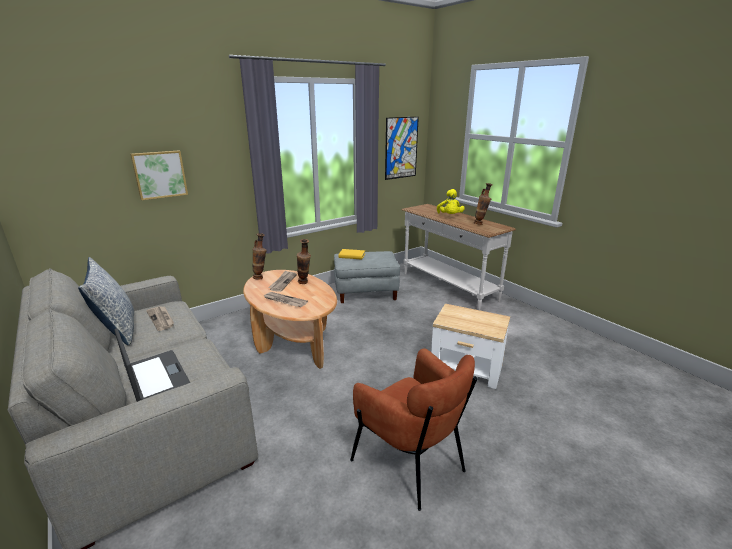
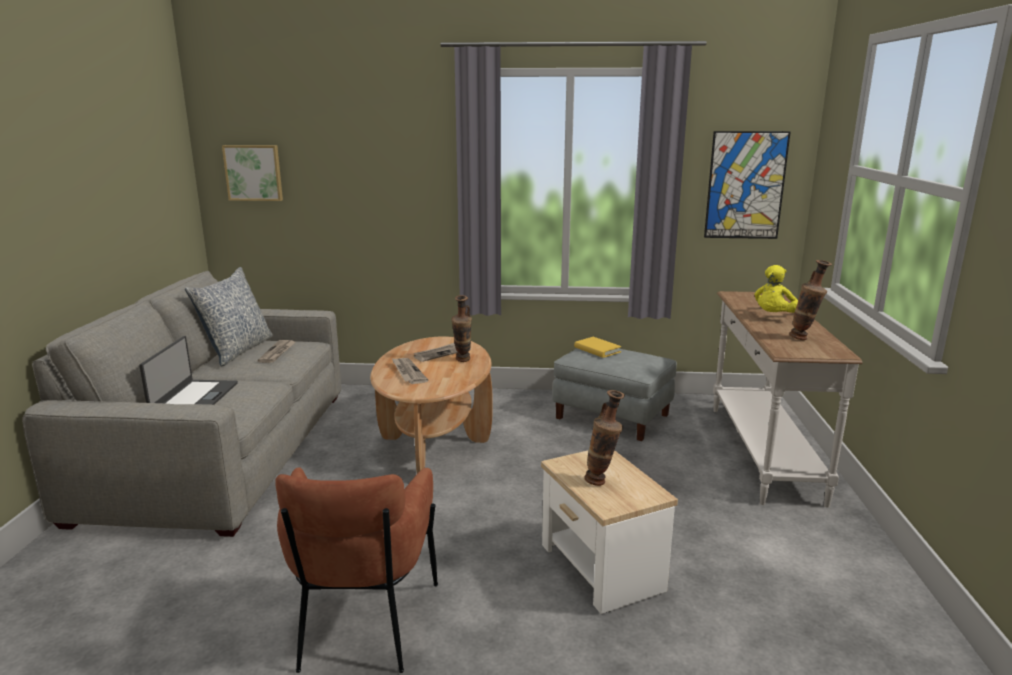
camera: 40 degrees right, 5 degrees down
(160, 174) = (350, 188): picture -> picture (254, 172)
(261, 278) = (429, 342): vase -> vase (602, 482)

